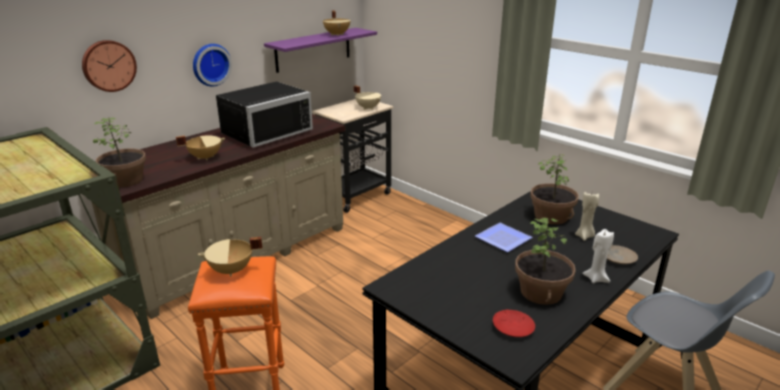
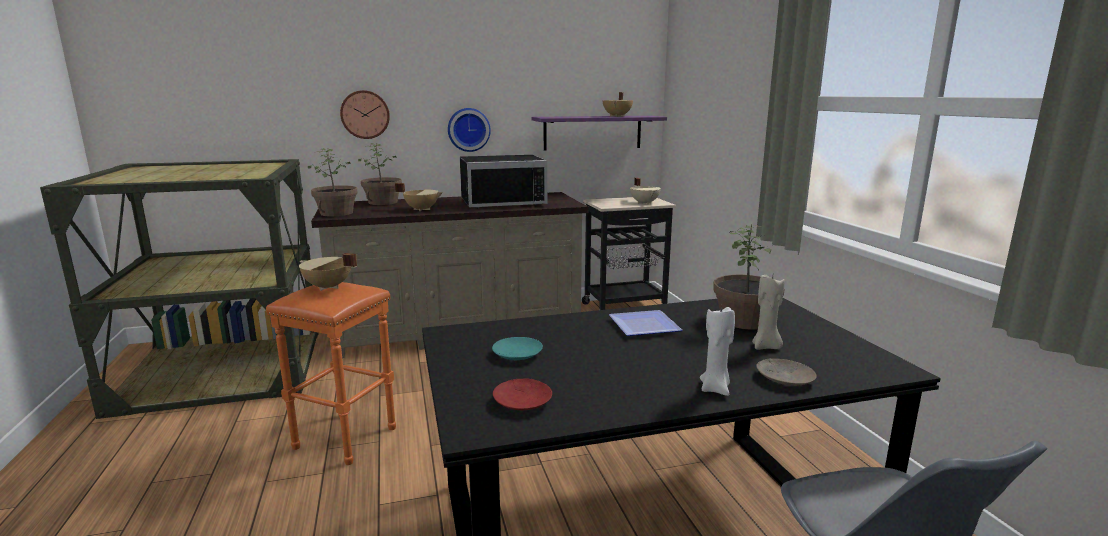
camera: 30 degrees right, 10 degrees down
(460, 290) = (517, 354): none -> turquoise plate
(541, 292) = (615, 381): potted plant -> potted plant (383, 202)

